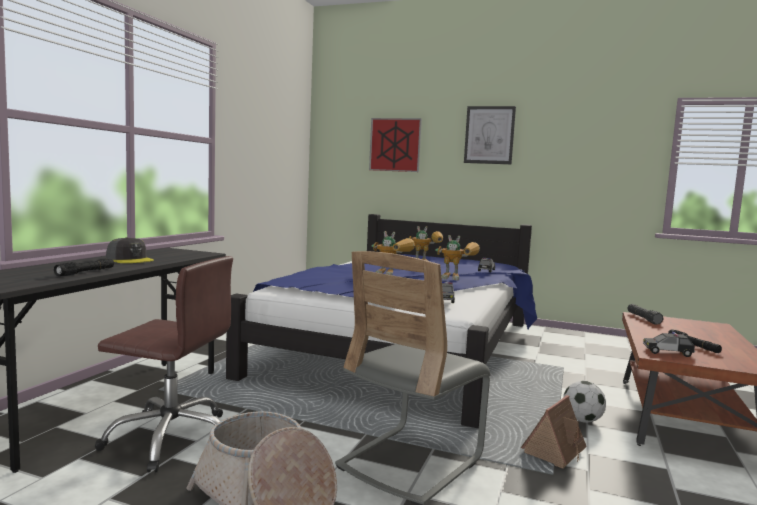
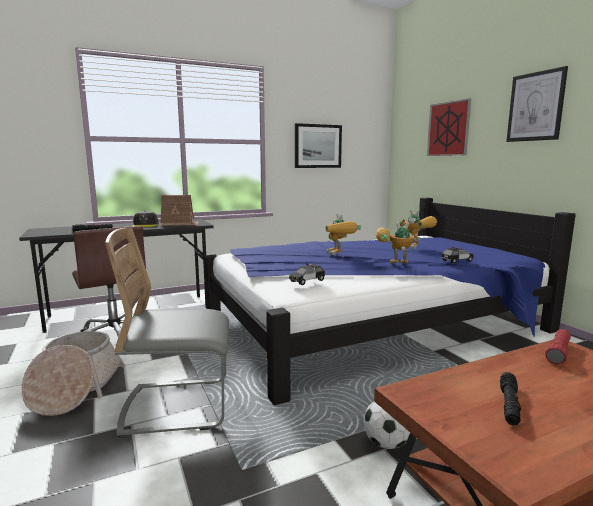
camera: 45 degrees right, 5 degrees up
(258, 151) = (318, 146): none -> picture
(458, 279) = (392, 265): toy robot -> toy robot turned 120 degrees clockwise
(554, 451) = (290, 454): toy house -> toy house (180, 224)
(643, 319) = (558, 353): black flashlight -> red flashlight
(668, 352) = (436, 396): toy car -> none

